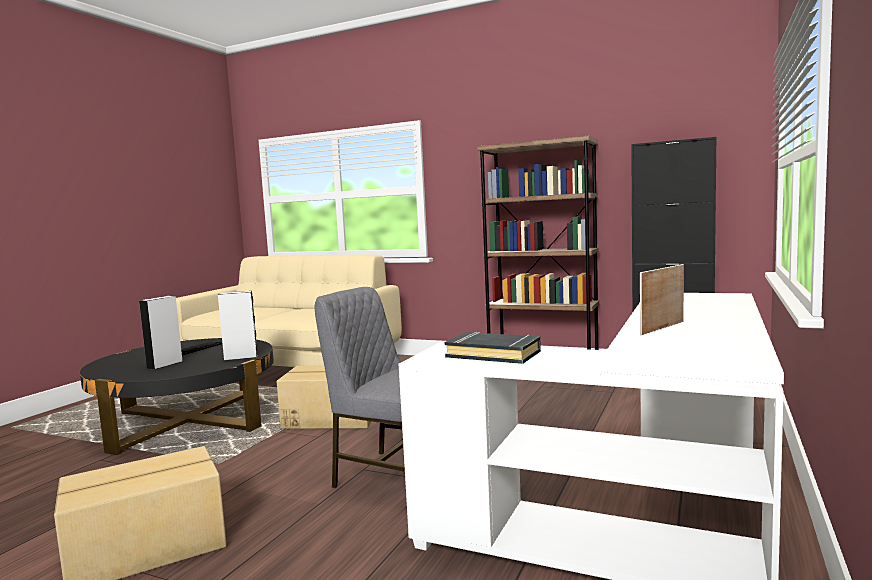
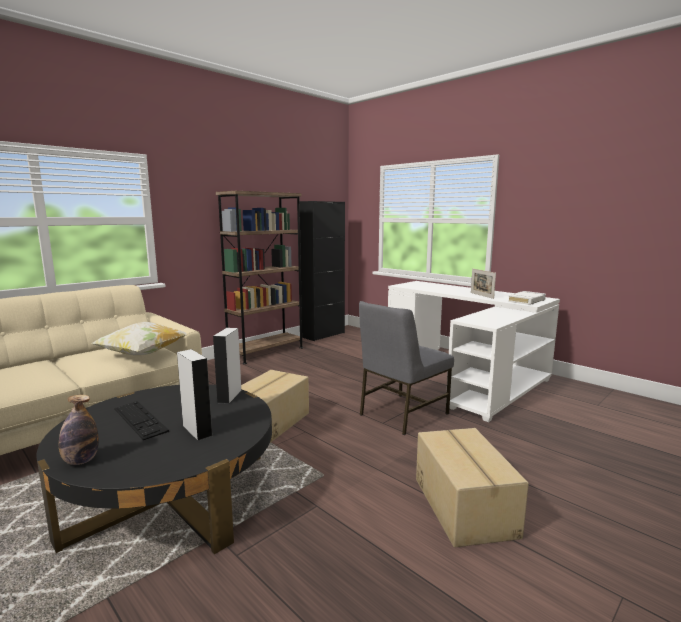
camera: 70 degrees left, 5 degrees up
(123, 356) = (81, 461): none -> bottle
(307, 316) = (142, 354): none -> pillow
(493, 354) = (489, 317): black book -> none
(665, 352) = (527, 301): none -> white book

